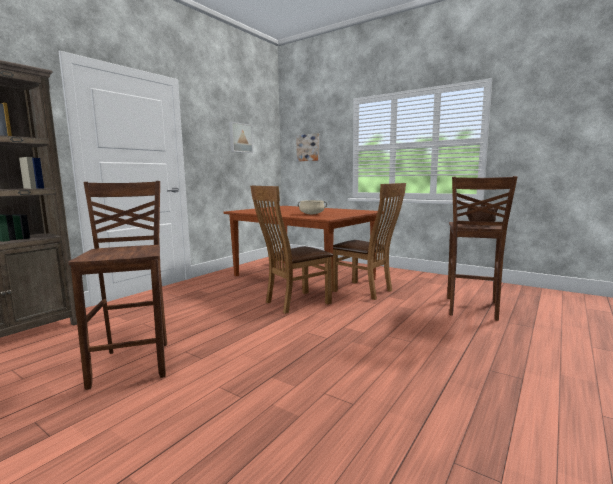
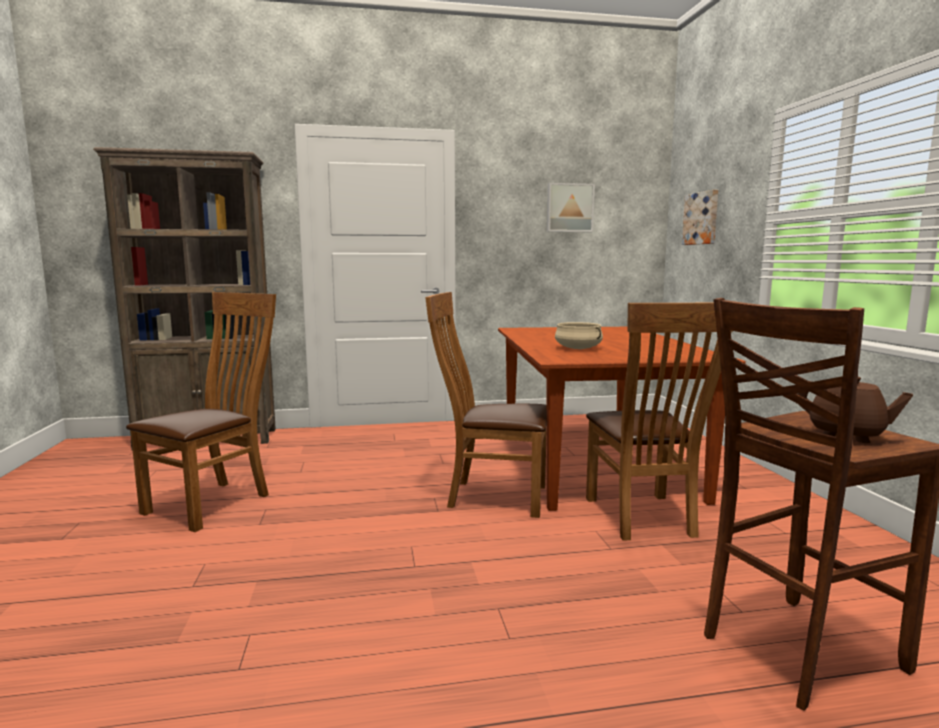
camera: 45 degrees right, 0 degrees up
(134, 363) = (214, 502): brown stool -> brown chair

